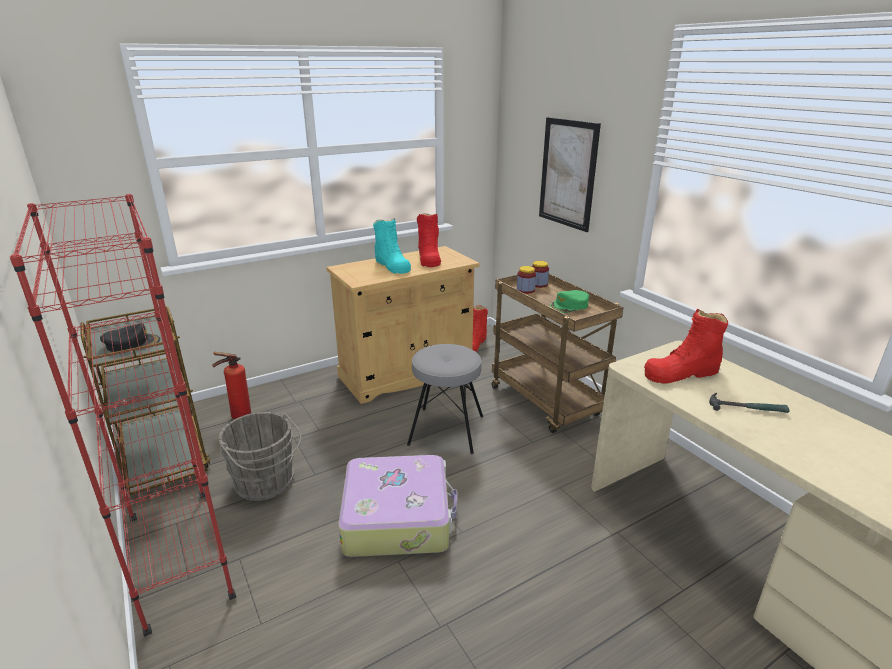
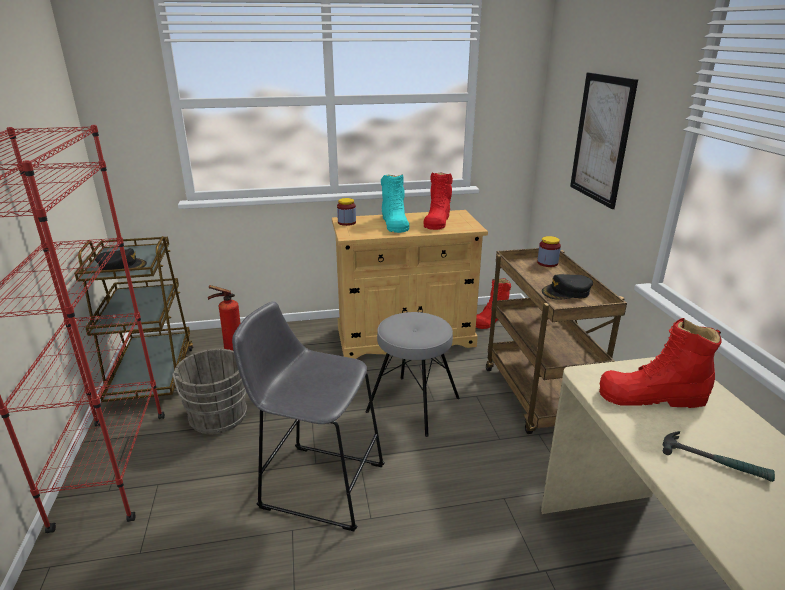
camera: 20 degrees right, 0 degrees up
(398, 516) = (317, 483): suitcase -> grey stool
(525, 290) = (527, 267): jar -> jar (347, 222)
(569, 306) = (566, 292): green cap -> black cap

